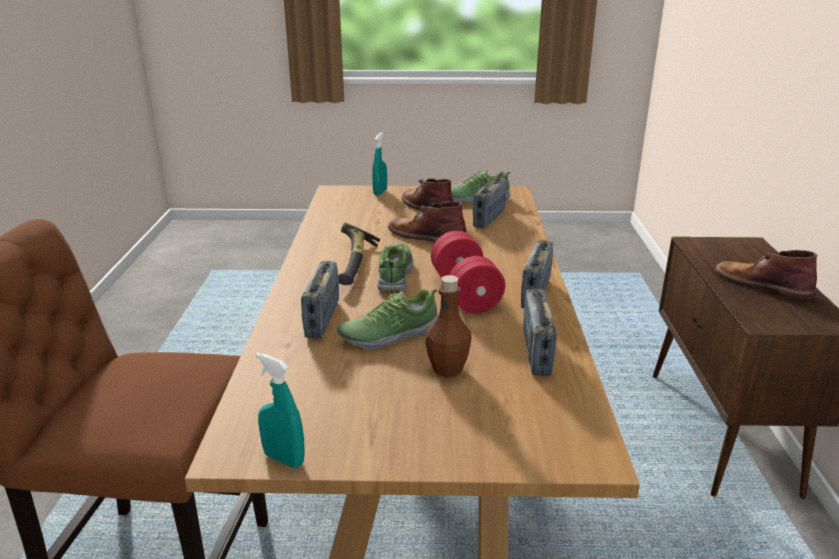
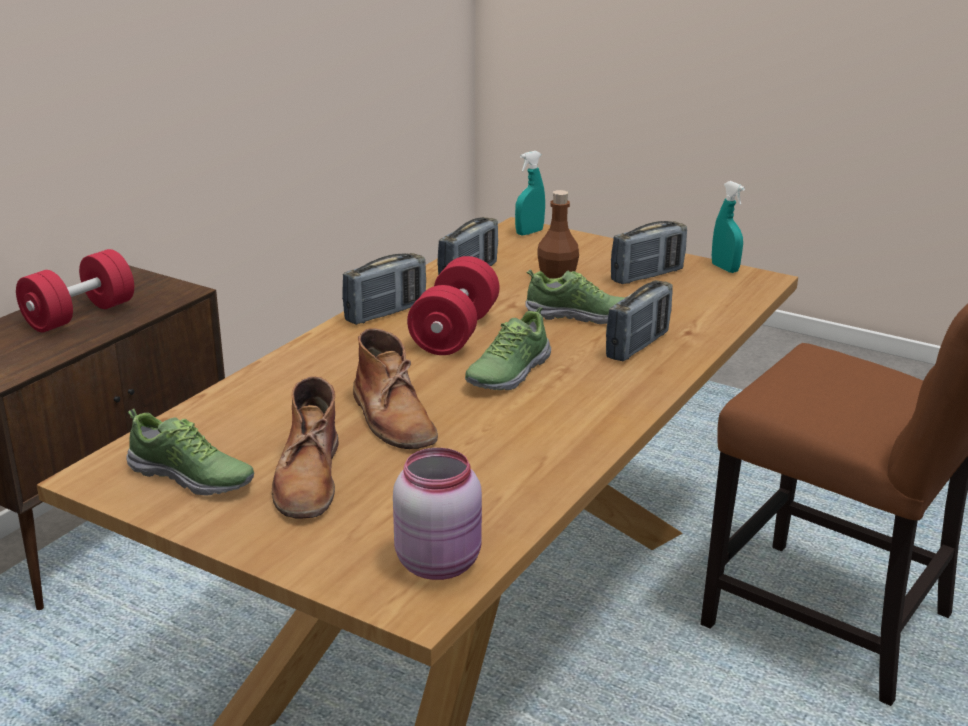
camera: 150 degrees left, 0 degrees up
(338, 200) = (440, 562): none -> pink jar
(357, 263) = (540, 402): hammer -> none
(380, 192) = (330, 561): turquoise spray bottle -> turquoise spray bottle (529, 232)
(489, 219) = (252, 424): radio -> radio (647, 275)
(762, 284) = (80, 315): brown boot -> red dumbbell

